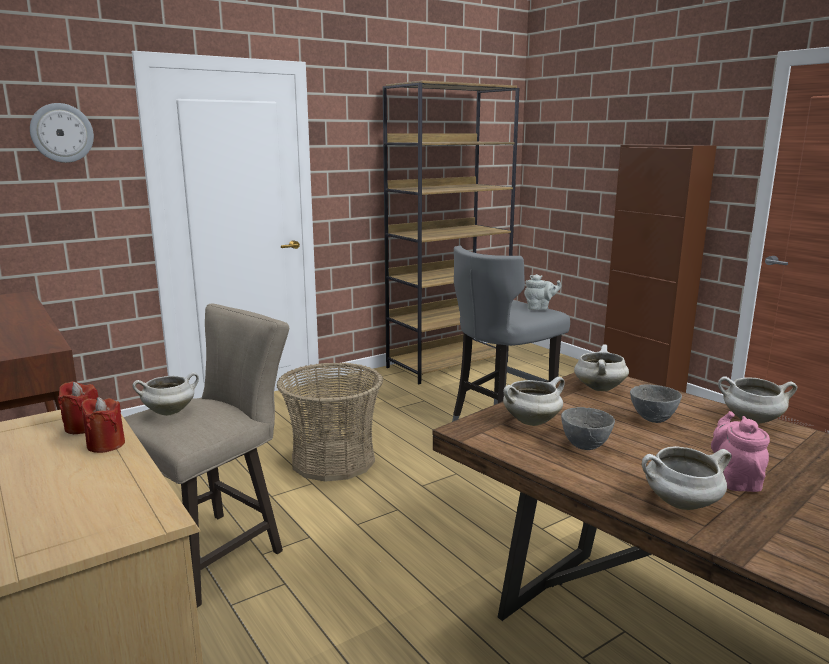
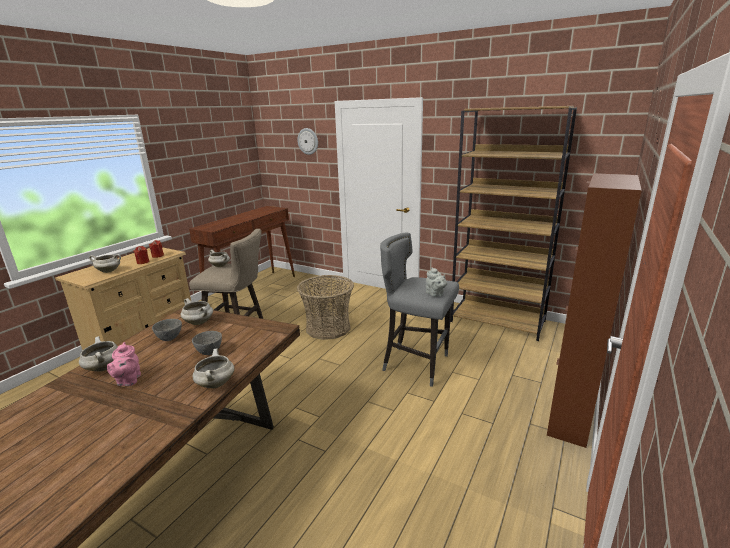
camera: 65 degrees right, 5 degrees up
(599, 388) = (256, 332): white cooking pot -> white cooking pot (109, 271)
(735, 480) = (128, 381): pink teapot -> pink teapot turned 105 degrees clockwise

